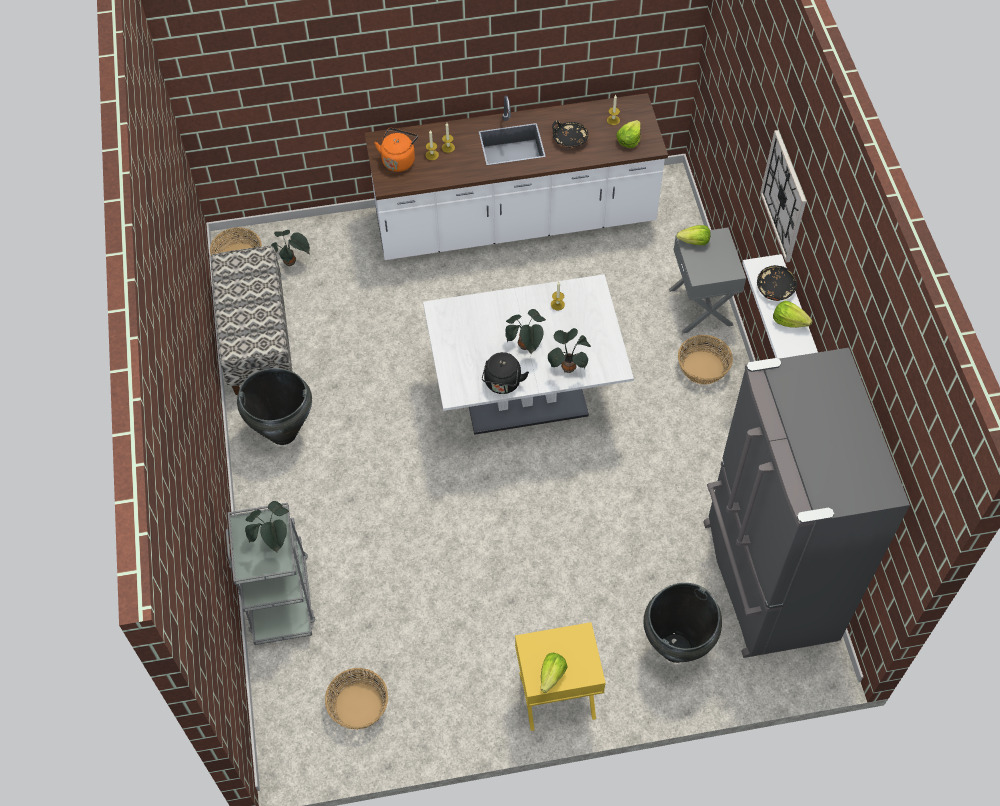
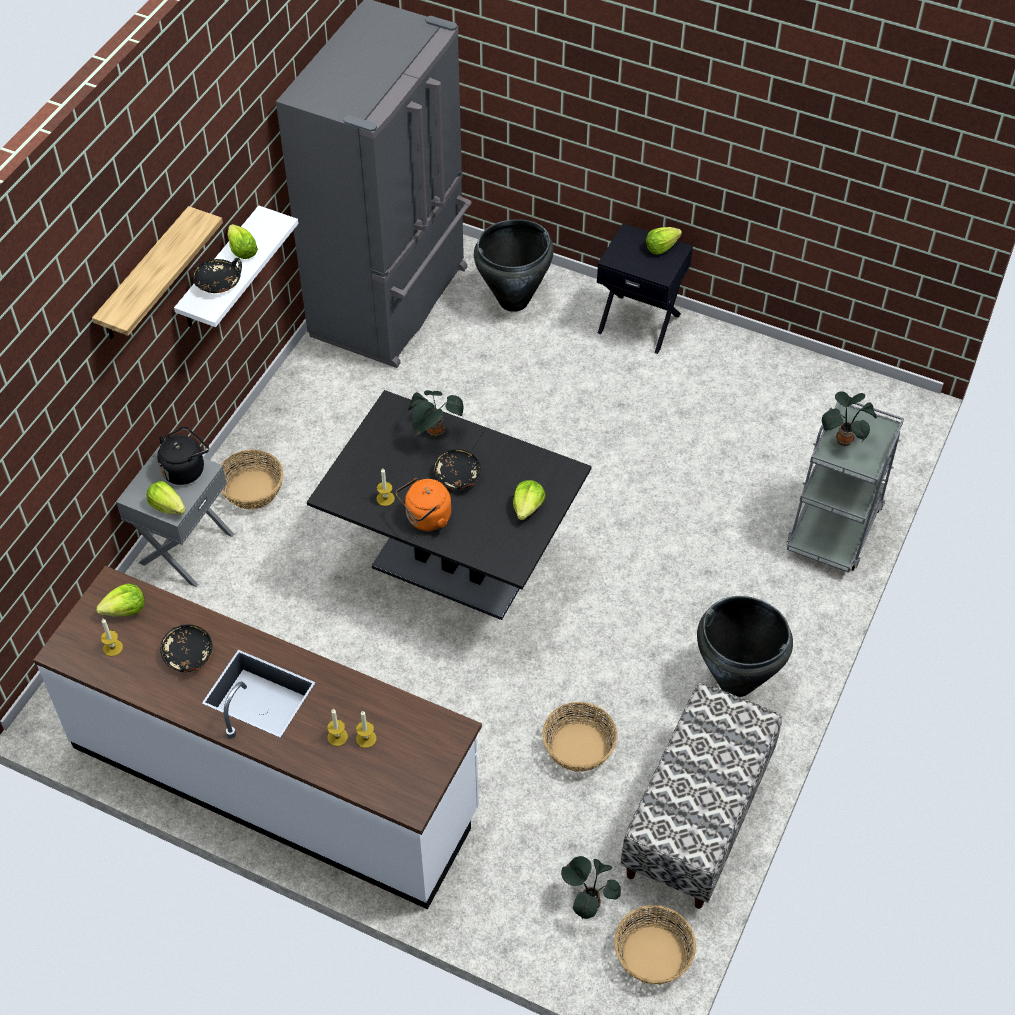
camera: 145 degrees left, 5 degrees down
(358, 705) = (815, 404): basket -> basket (579, 747)
(399, 160) = (412, 757): orange kettle -> orange kettle (426, 518)
(461, 353) = (528, 507): none -> lettuce
(502, 384) = (513, 454): black kettle -> black kettle (185, 469)
(525, 346) = (458, 476): potted plant -> black bowl
(525, 399) = (453, 564): white dining table -> black dining table
(557, 696) = (639, 322): yellow nightstand -> black nightstand
(784, 196) = (145, 276): wall clock -> shelf

